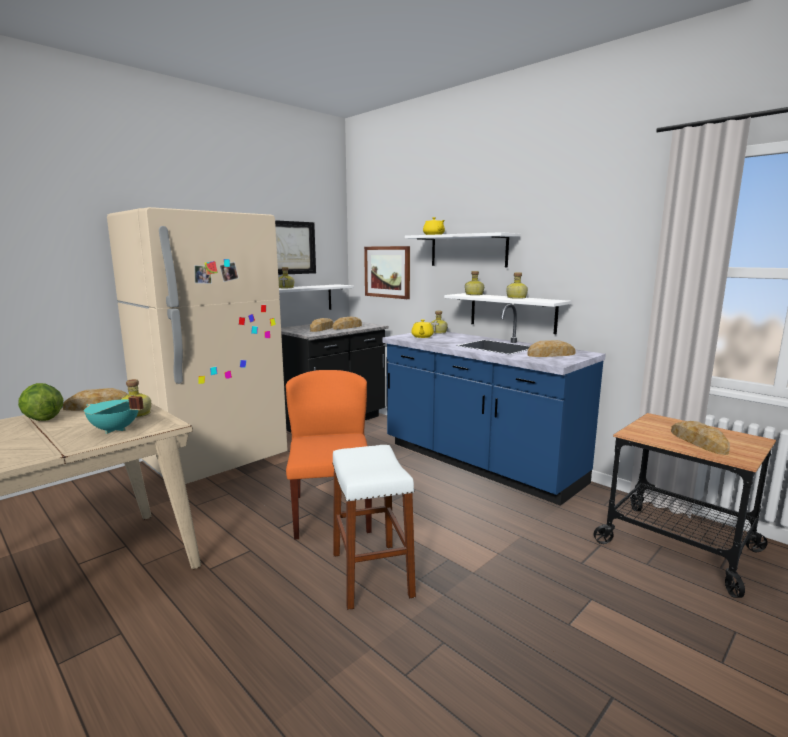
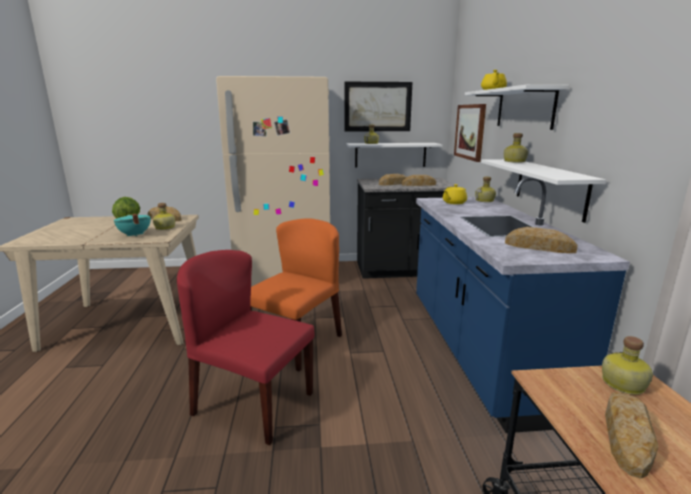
camera: 40 degrees right, 5 degrees up
(371, 574) = (252, 403): white stool -> red chair
(516, 298) = (544, 169): bottle -> bottle (622, 384)

